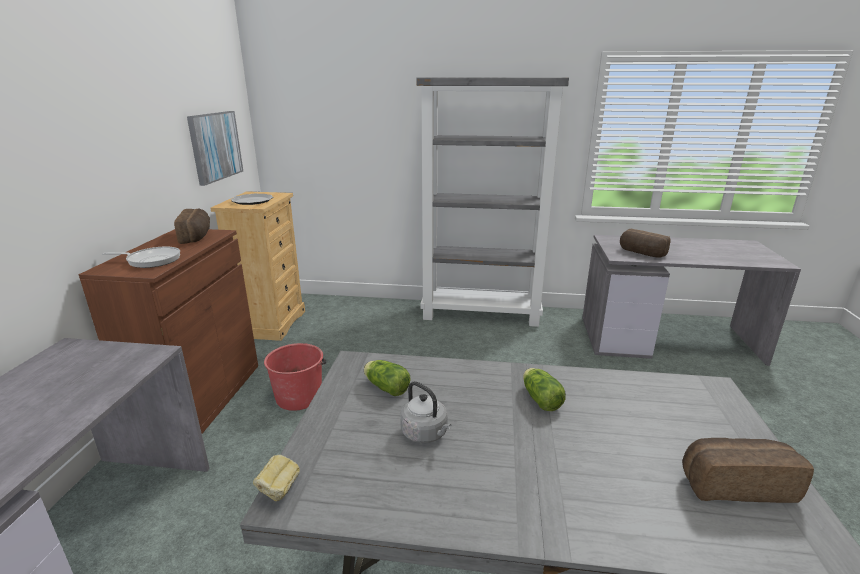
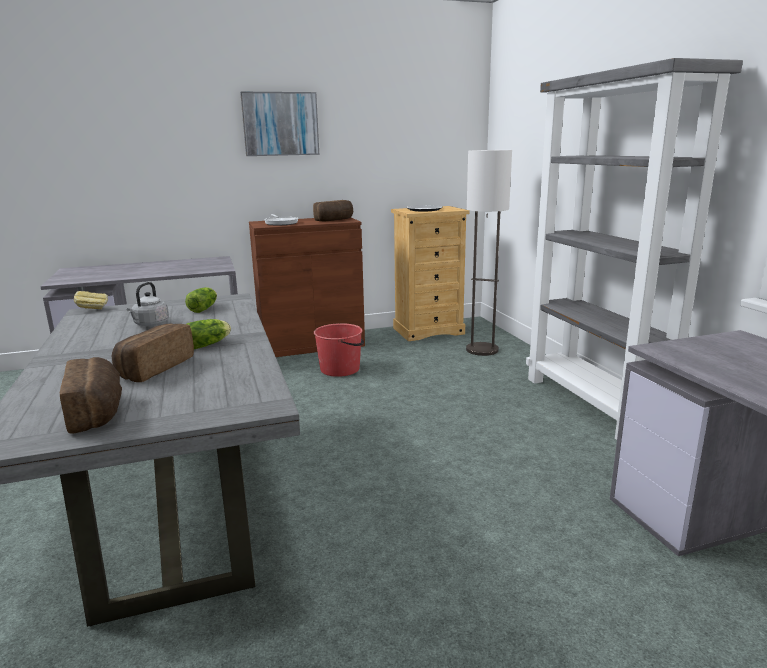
camera: 65 degrees right, 5 degrees down
(215, 146) = (420, 160): picture -> picture (280, 124)
(348, 316) = (482, 350): none -> floor lamp
(641, 253) = (712, 360): bread -> bread (153, 367)

